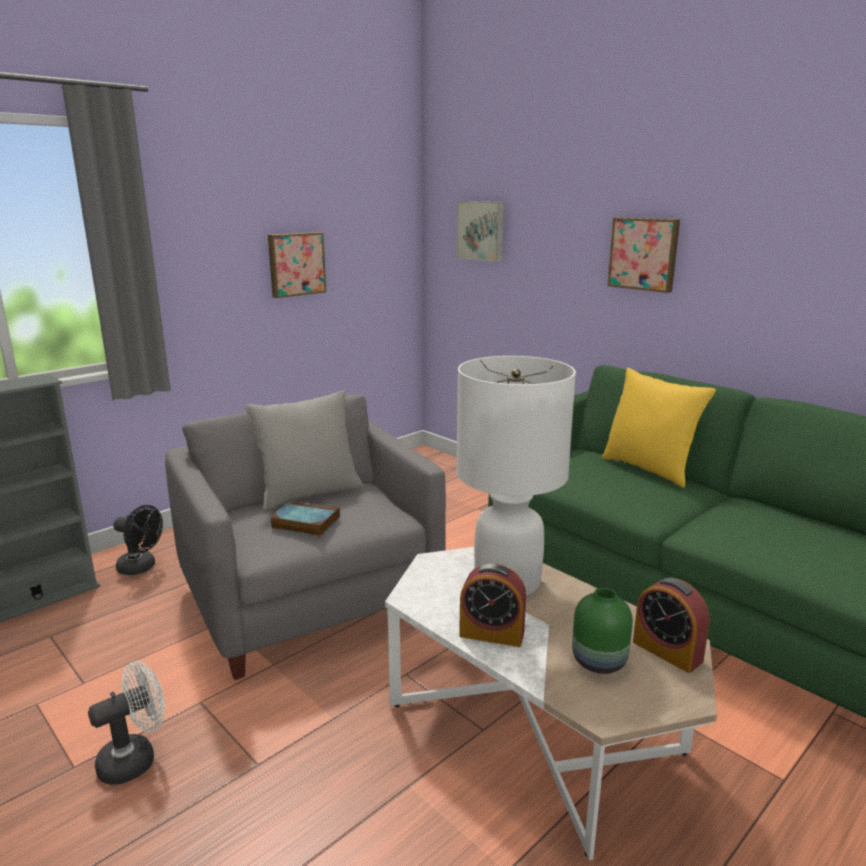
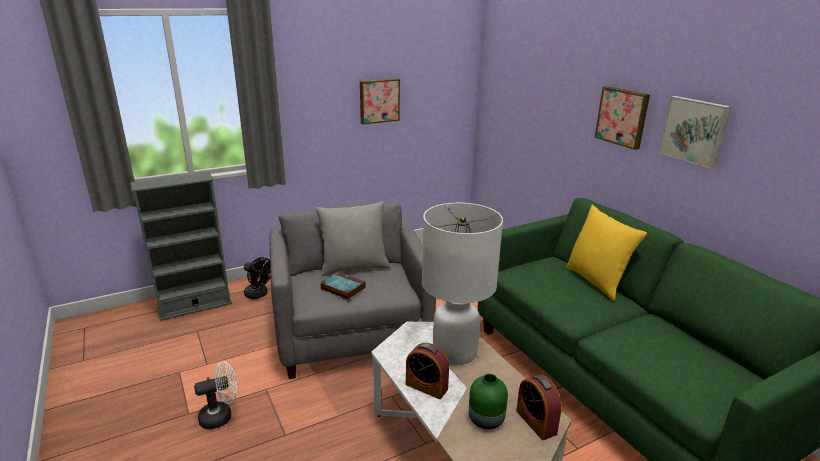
camera: 15 degrees right, 5 degrees up
(481, 230) = (516, 81): picture -> picture (695, 130)

